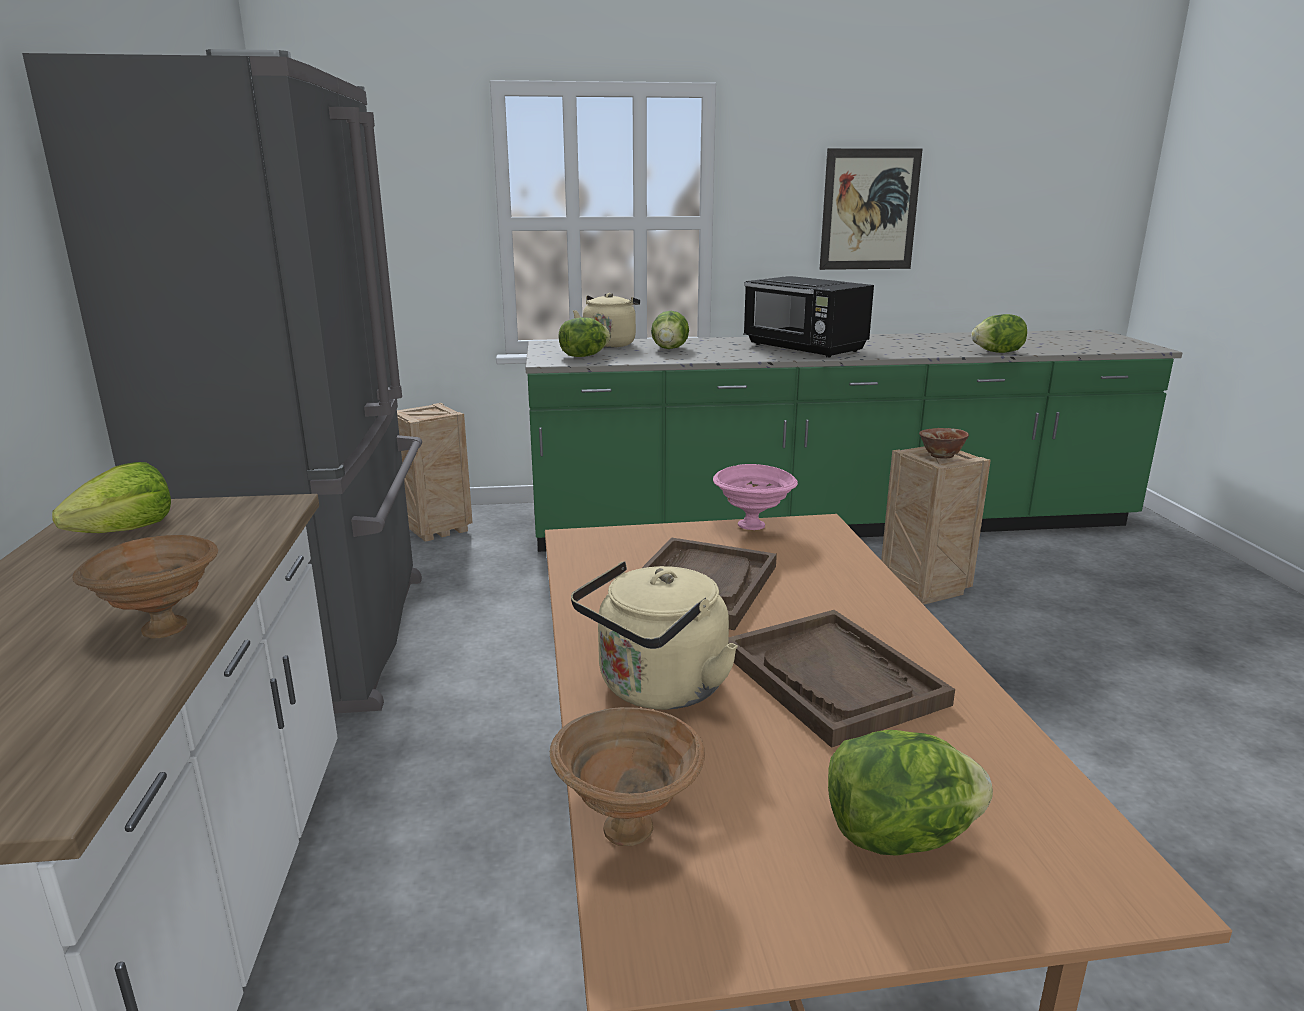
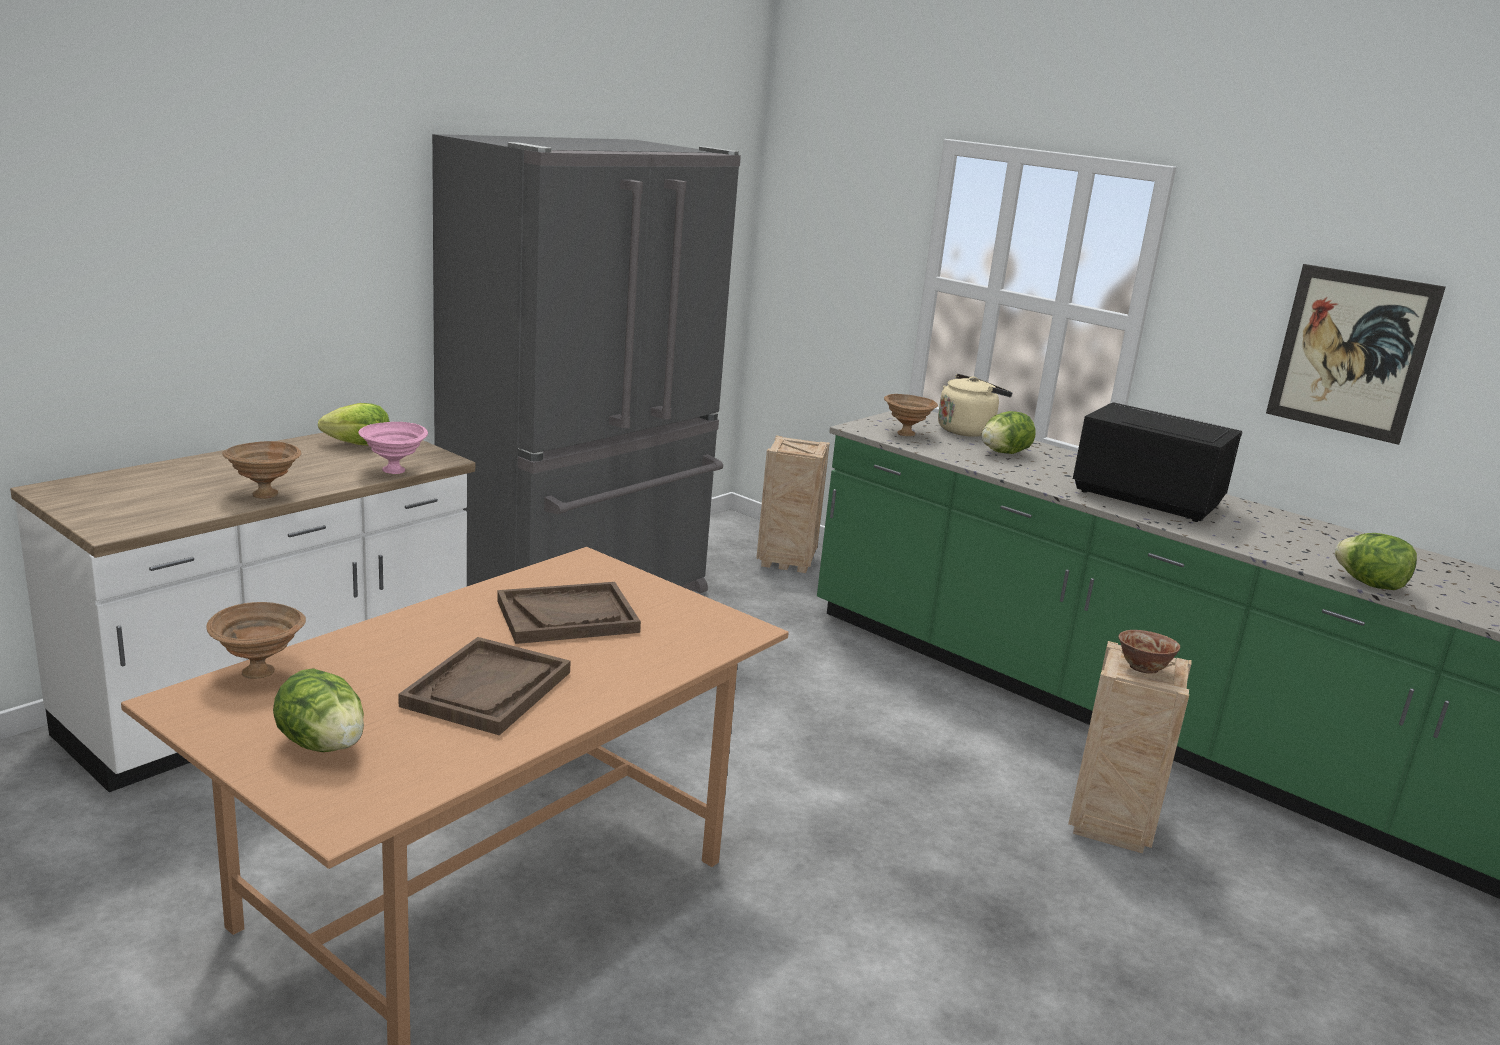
camera: 45 degrees right, 0 degrees up
(584, 356) = (905, 433): lettuce -> brown bowl
(657, 689) = (407, 641): beige kettle -> none
(753, 525) = (706, 607): pink bowl -> pink bowl (395, 471)
(805, 348) = (1145, 498): black microwave -> black microwave turned 120 degrees clockwise

